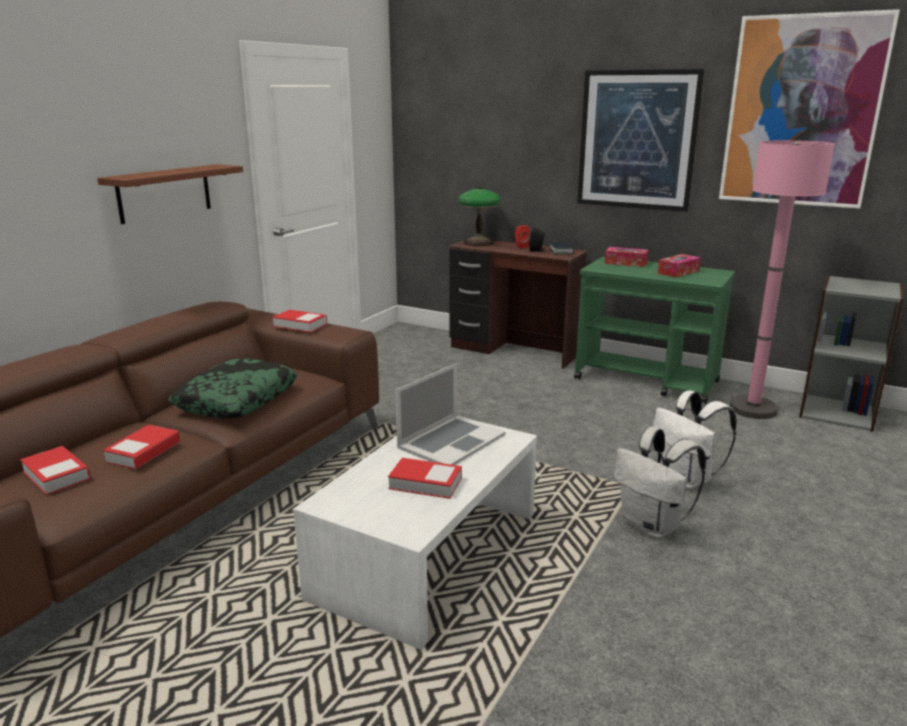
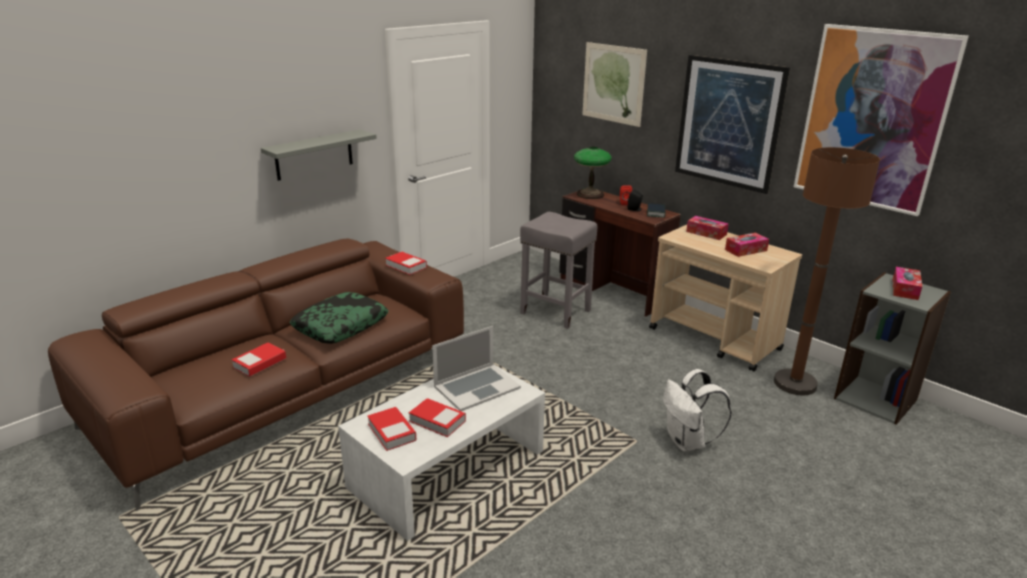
camera: 15 degrees right, 5 degrees up
(56, 475) = (200, 373): book -> book (391, 432)
(164, 193) = (314, 155): brown shelf -> grey shelf
(461, 375) = (554, 312): none -> grey stool
(494, 115) = (613, 84): none -> picture
(647, 380) = (715, 339): green cart -> beige cart
(653, 526) = (632, 479): white backpack -> none
(752, 409) = (795, 383): pink floor lamp -> brown floor lamp
(861, 285) = (905, 289): none -> tissue box

